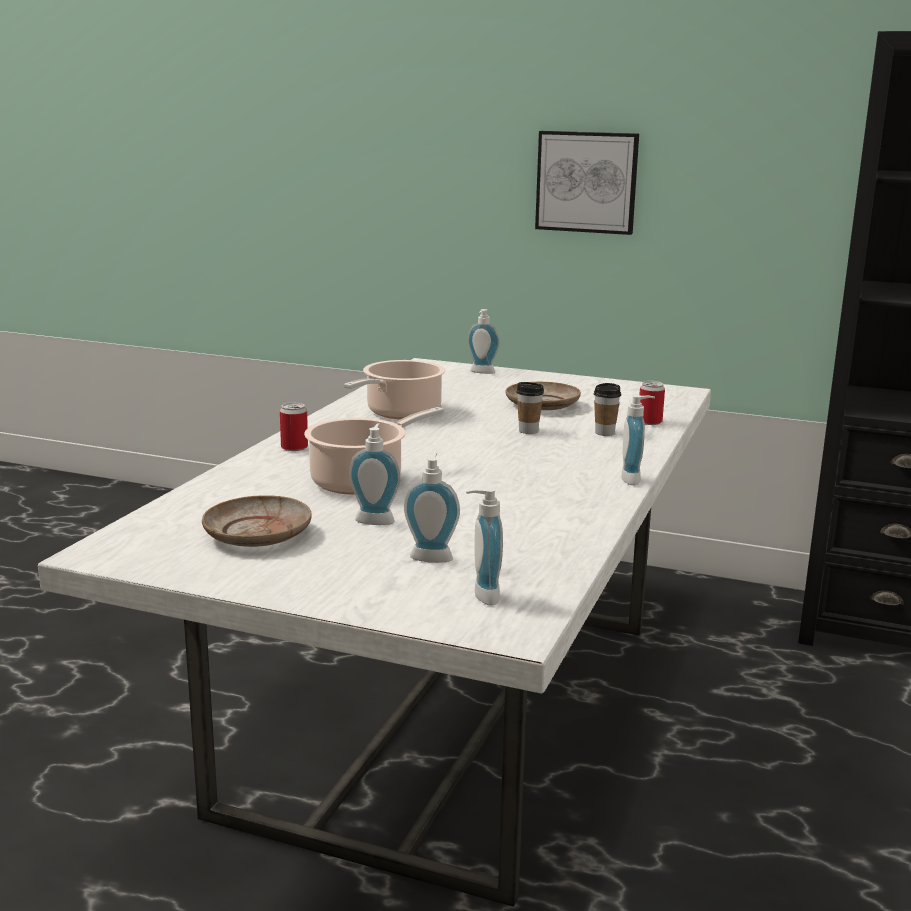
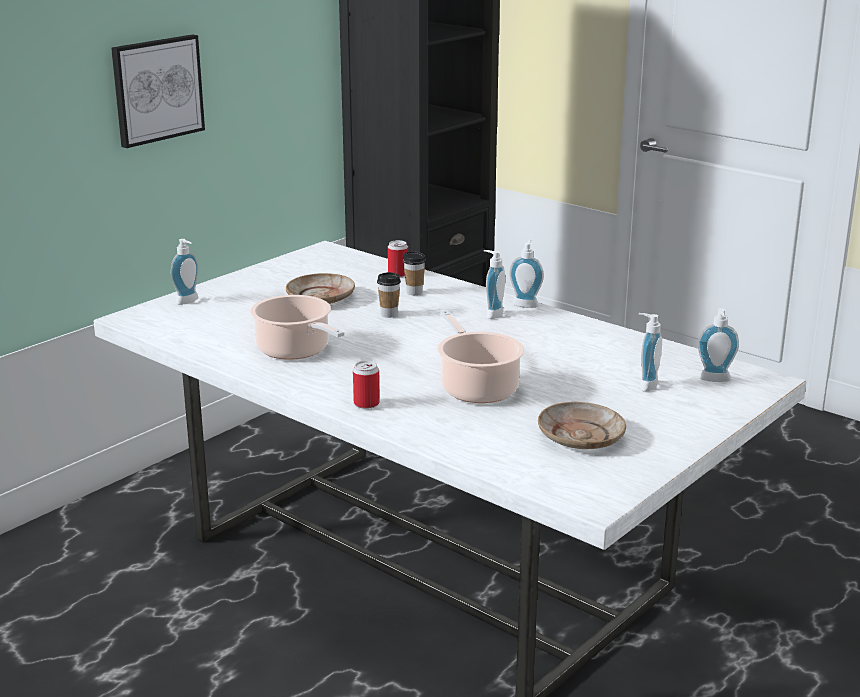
camera: 70 degrees left, 5 degrees up
(376, 519) = (567, 393): soap dispenser -> soap dispenser (491, 314)

